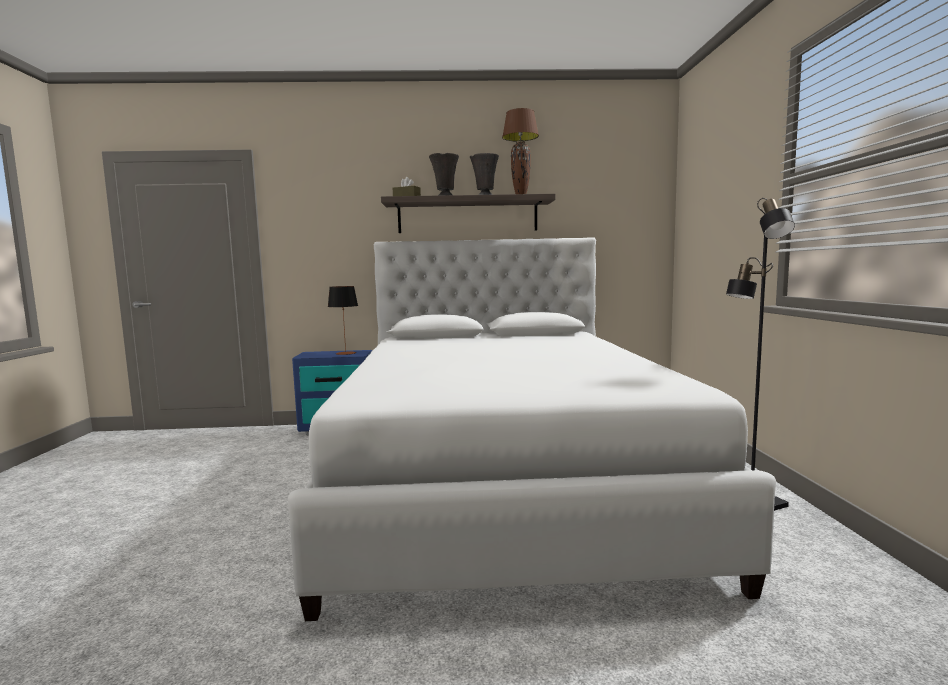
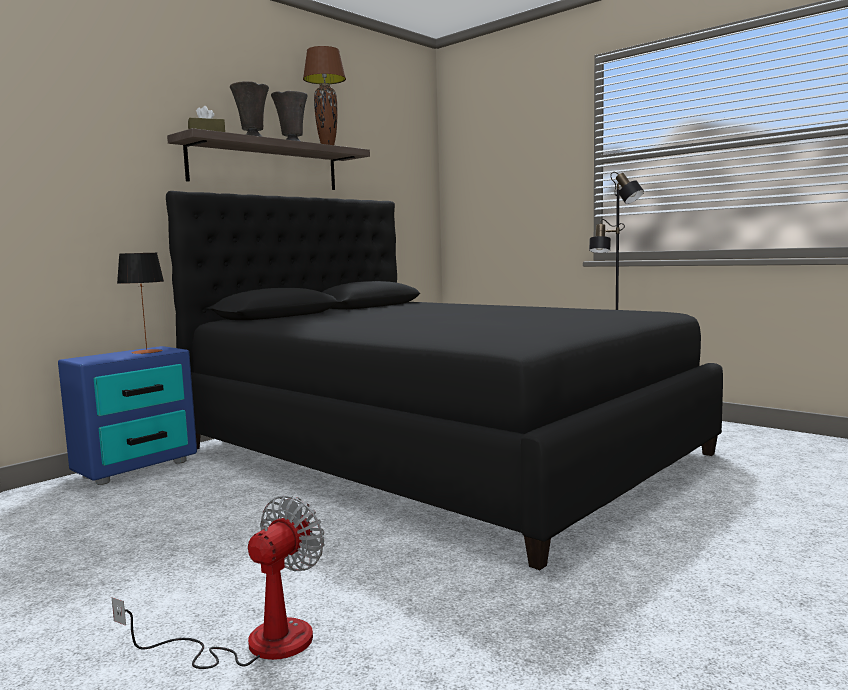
camera: 45 degrees left, 0 degrees up
(119, 570) = (255, 643): none -> fan
(503, 478) = (437, 451): white bed -> black bed

